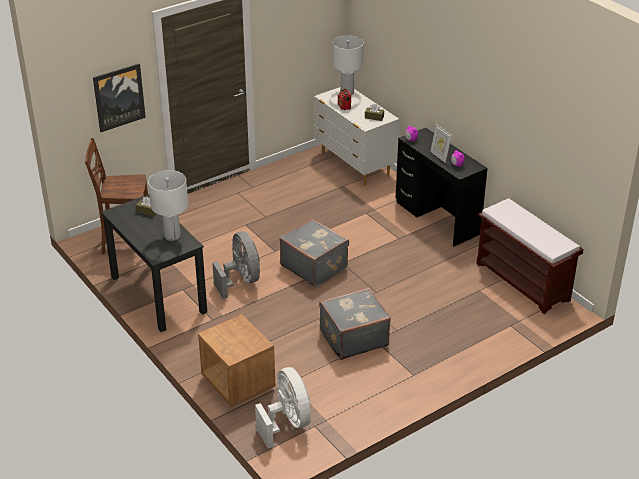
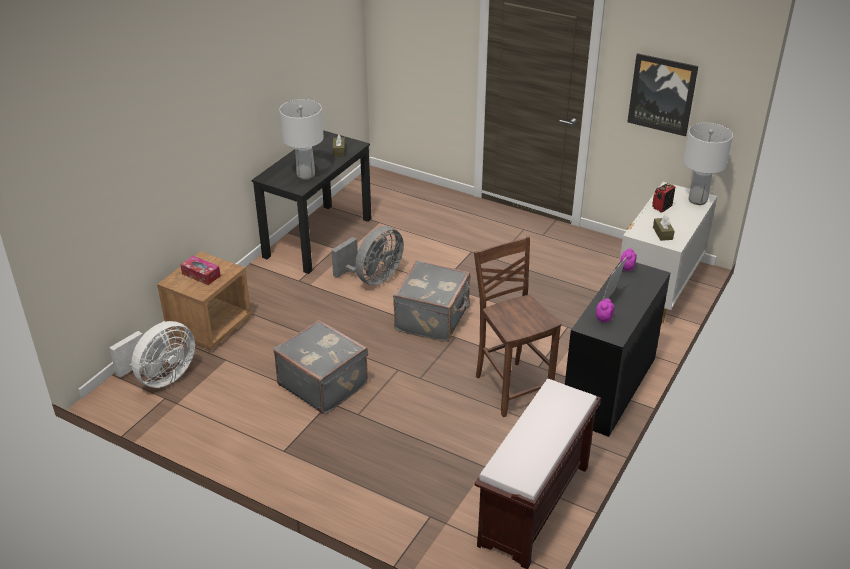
camera: 65 degrees right, 0 degrees up
(119, 97) = (433, 47): picture -> picture (662, 94)
(126, 243) = (384, 195): brown chair -> brown chair (511, 387)
(235, 339) = (201, 275): none -> tissue box

